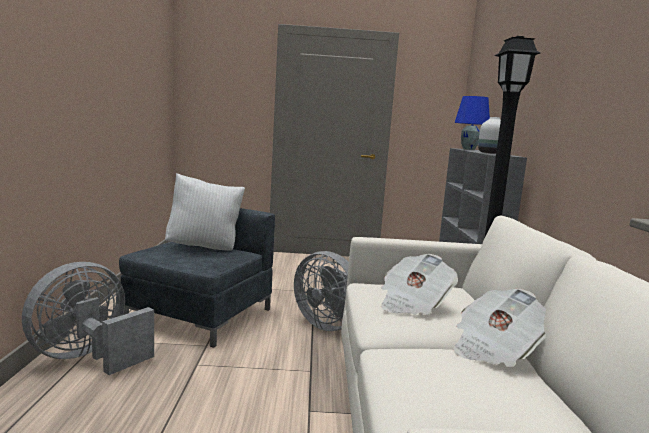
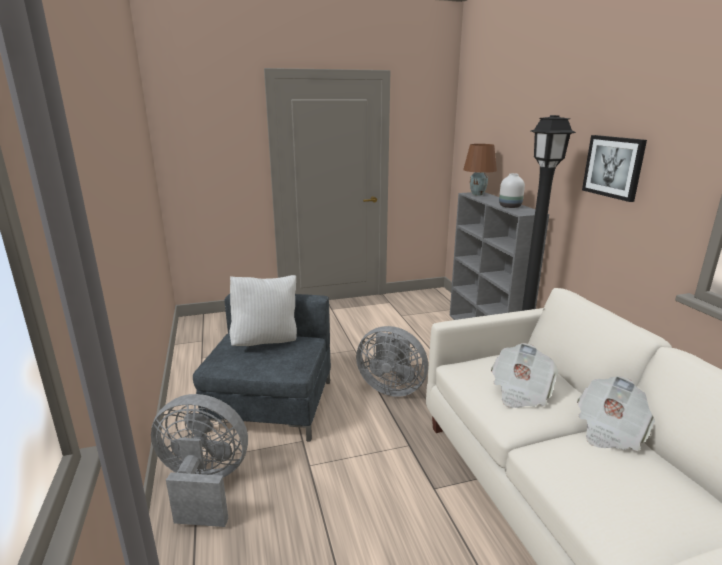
camera: 15 degrees left, 10 degrees up
(89, 357) = (204, 486): grey fan -> grey fan turned 75 degrees clockwise
(469, 149) = (478, 194): blue table lamp -> brown table lamp
(583, 89) = (614, 167): none -> picture

